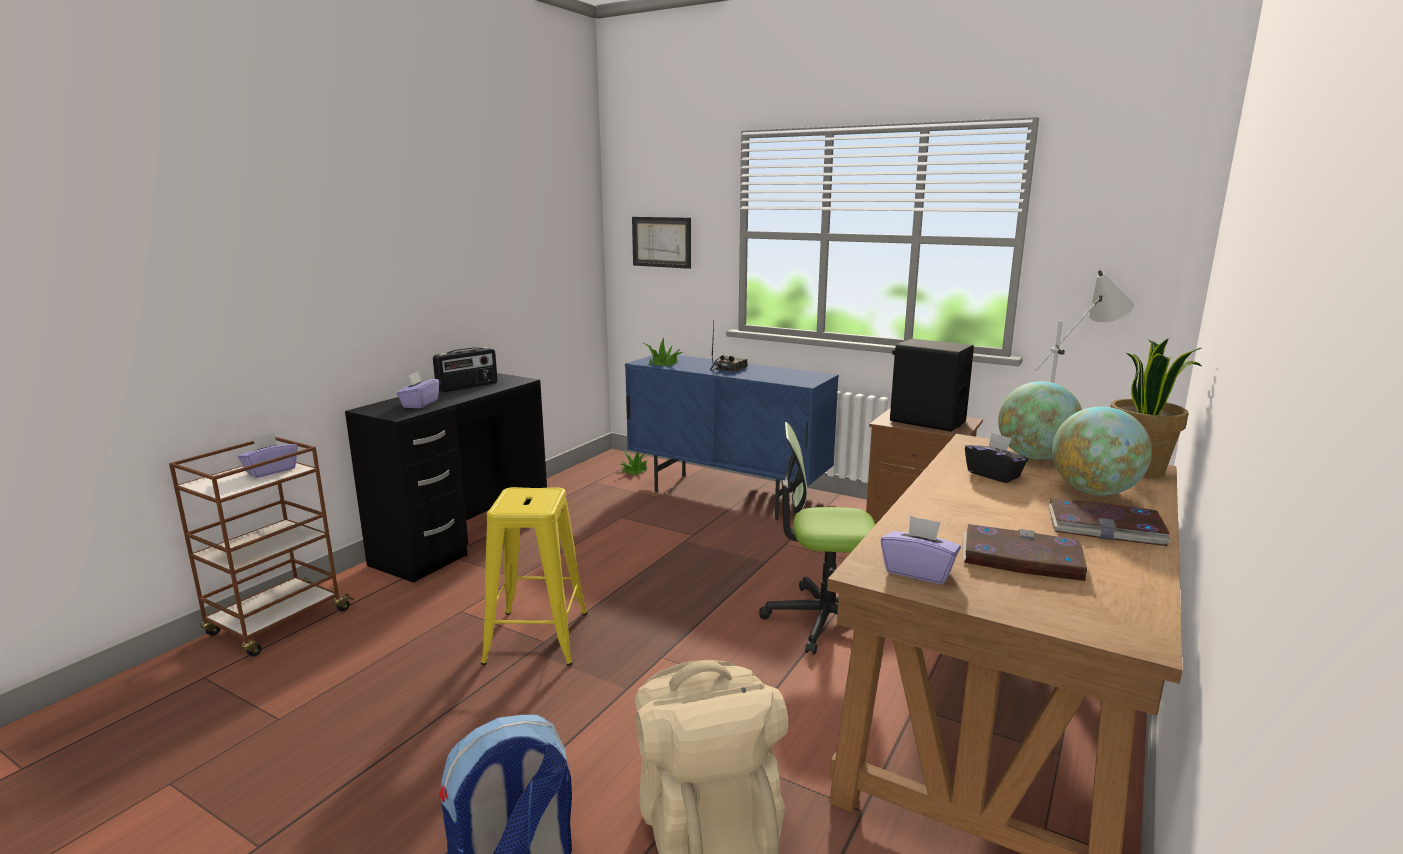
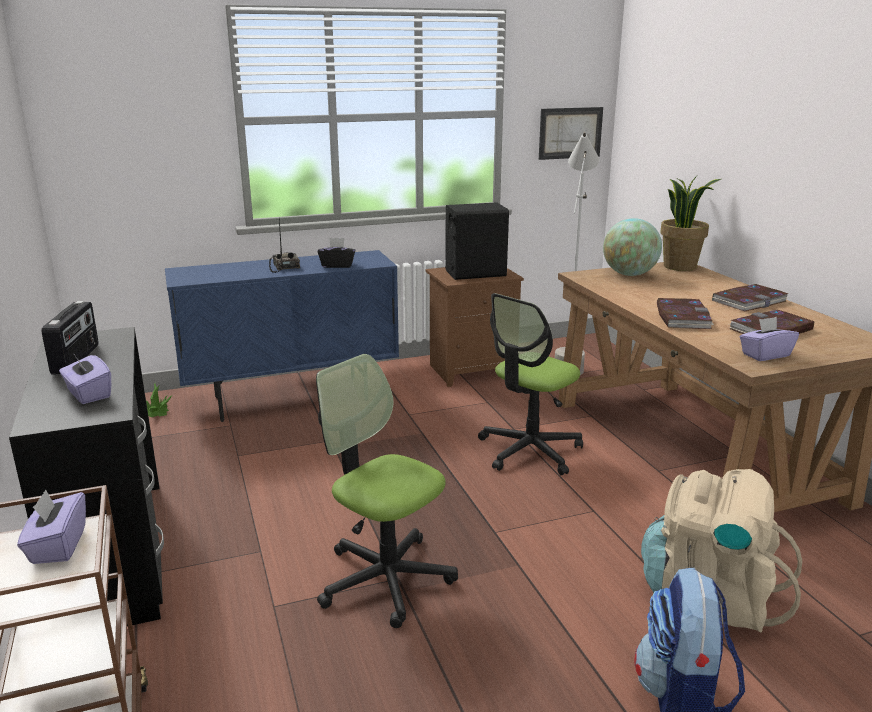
camera: 50 degrees left, 5 degrees up
(537, 637) = (386, 579): yellow stool -> office chair
(661, 242) = (128, 136): picture -> picture (570, 133)
(663, 363) = (205, 276): potted plant -> none
(951, 508) = (682, 317): none -> book
(993, 475) = (644, 291): black tissue box -> black tissue box (337, 265)
(1094, 492) = (699, 285): globe -> none

